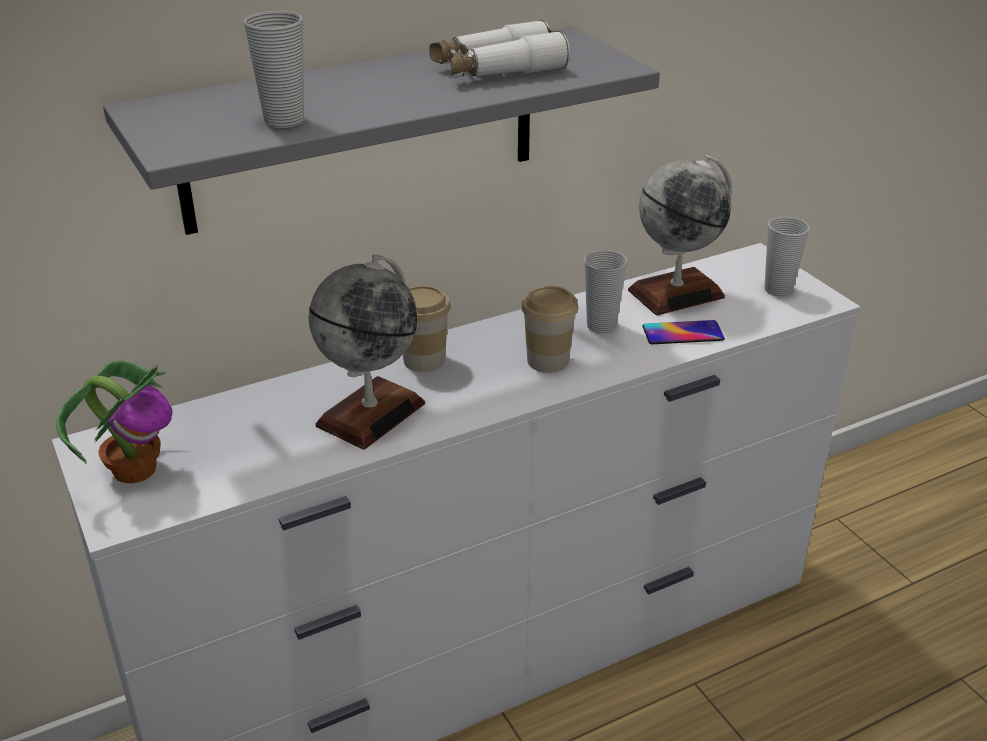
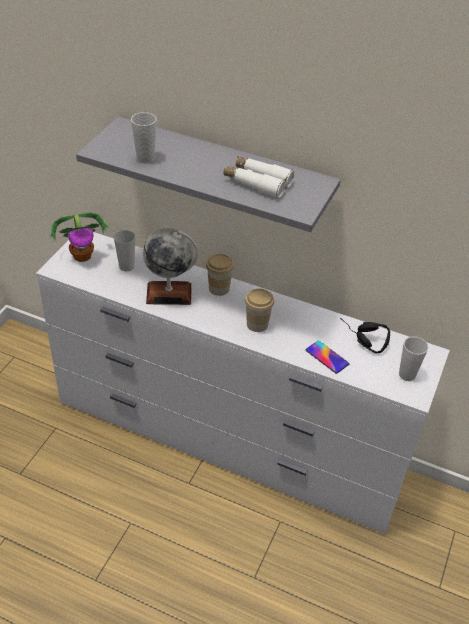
camera: 50 degrees right, 10 degrees up
(601, 326) = (303, 328): cup -> cup (126, 266)
(676, 293) = (360, 340): globe -> black headphones

